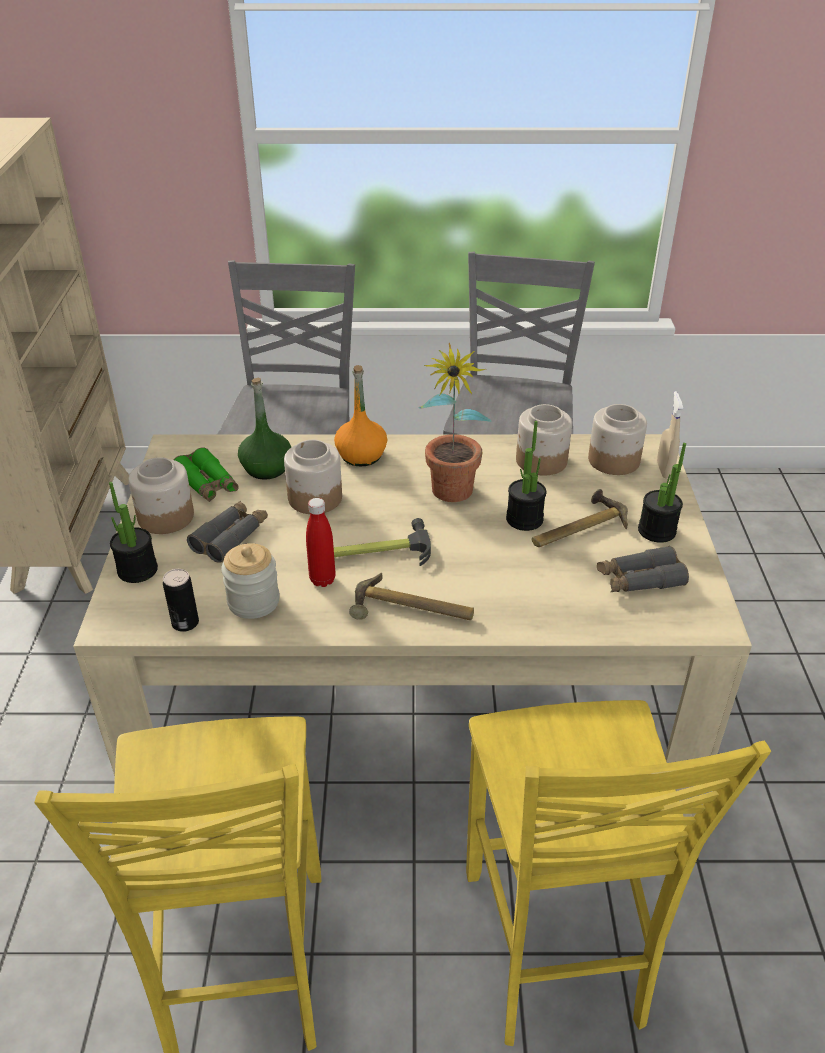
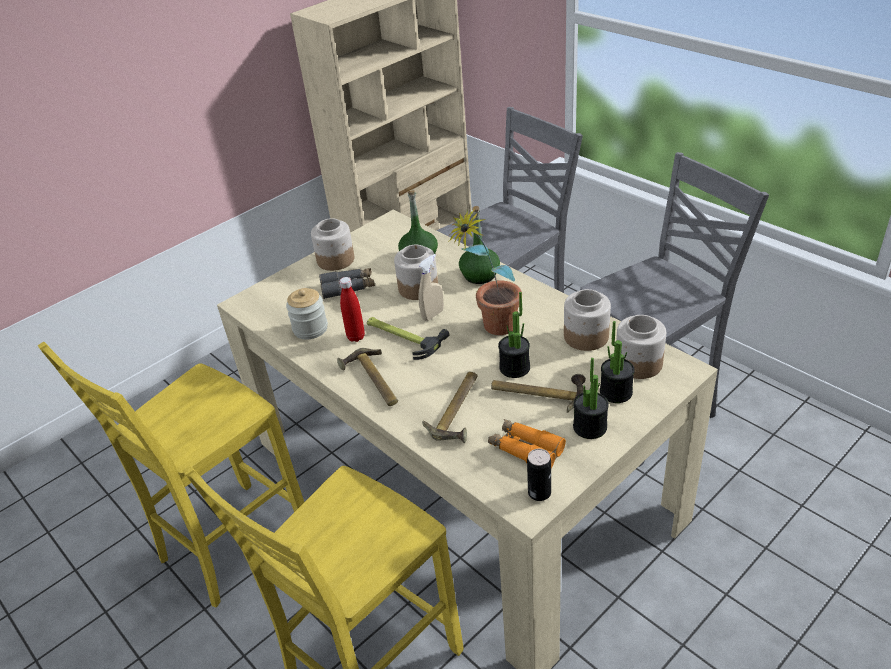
camera: 50 degrees right, 0 degrees up
(137, 570) = (287, 282): potted plant -> potted plant (616, 392)
(185, 623) = (269, 321): can -> can (539, 493)
(207, 484) = (378, 251): green binoculars -> none
(361, 455) = (480, 275): orange bottle -> green bottle
(536, 584) = (460, 410): none -> hammer
(639, 580) = (525, 449): grey binoculars -> orange binoculars
(664, 470) = (666, 391): beige spray bottle -> beige spray bottle (433, 315)

